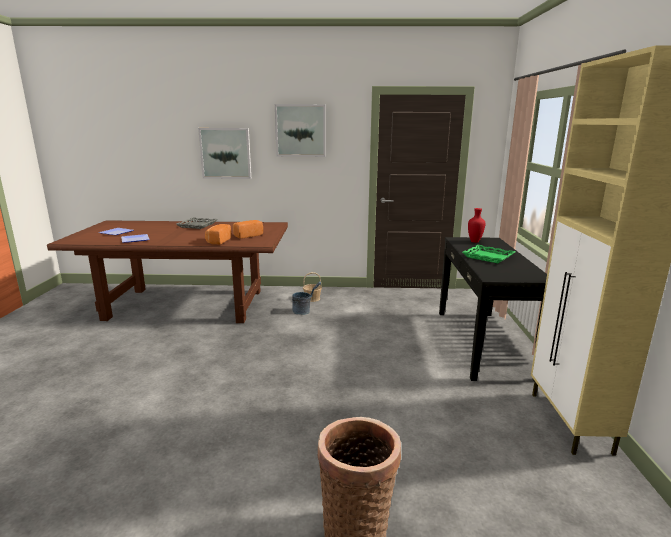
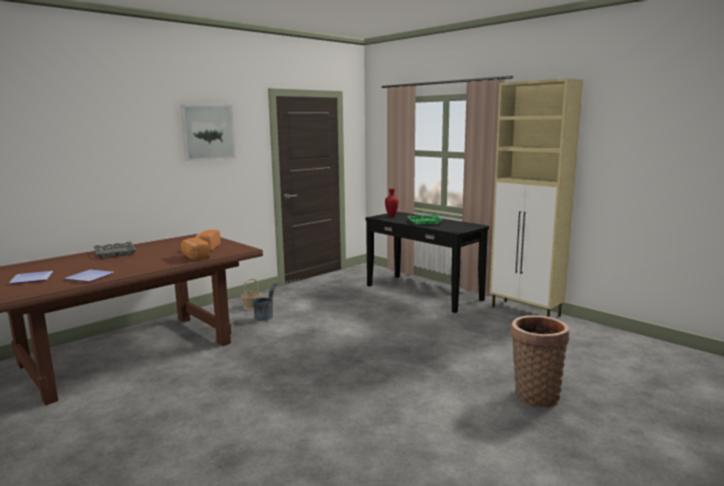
camera: 45 degrees left, 5 degrees down
(225, 153) = (125, 162): picture -> none

